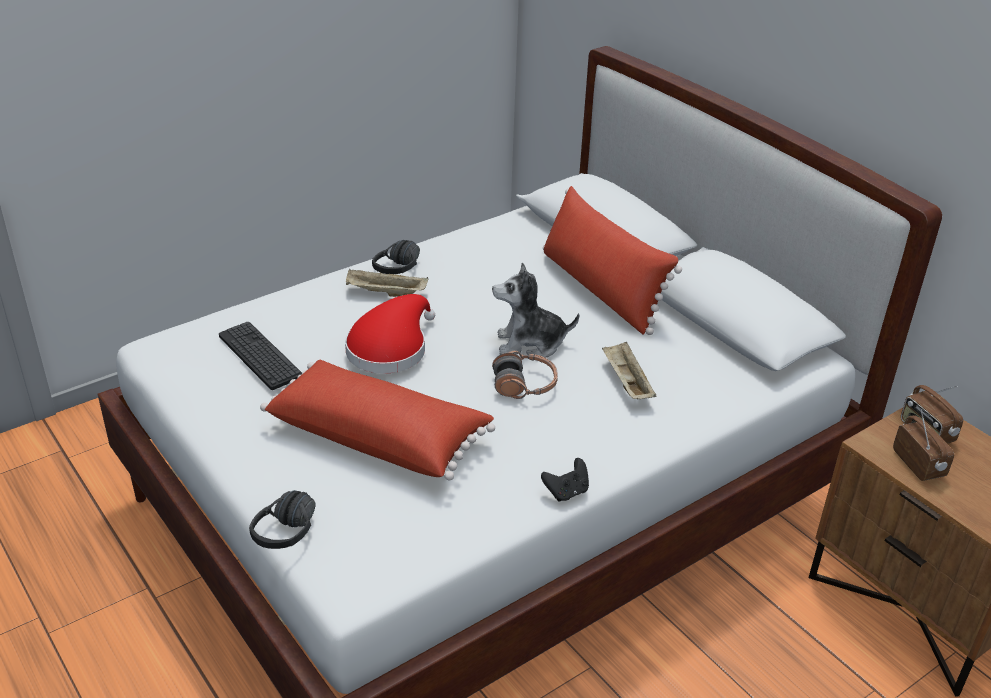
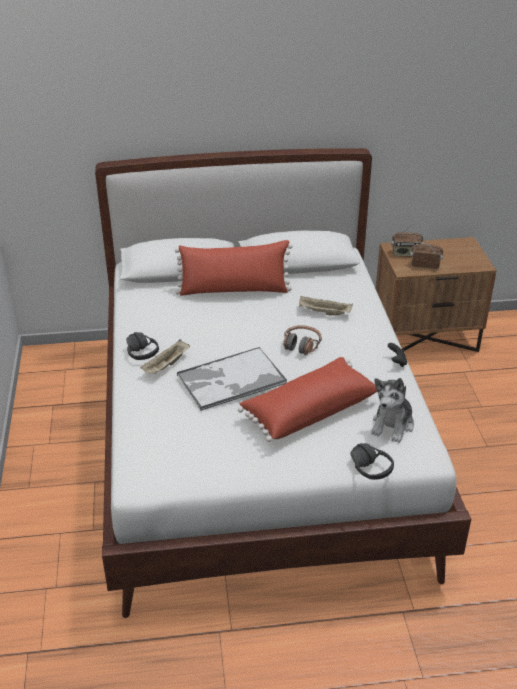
camera: 60 degrees left, 0 degrees up
(260, 356) = (195, 435): keyboard -> none
(390, 348) = (230, 380): red hat -> tray
(530, 344) = (265, 331): plush toy -> plush toy (392, 425)

